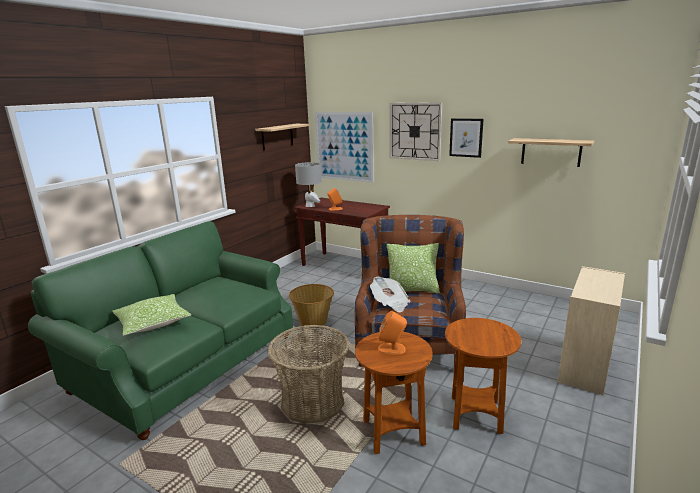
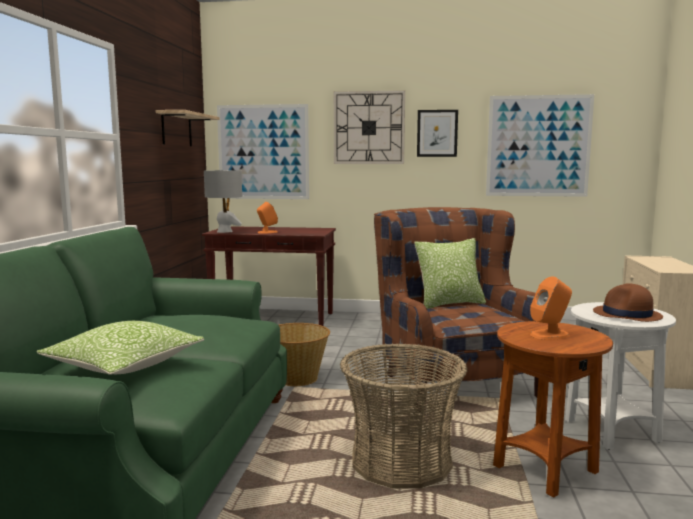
camera: 25 degrees left, 10 degrees down
(390, 303) = (445, 316): newspaper -> none
(476, 415) = (612, 431): brown side table -> white side table
(482, 338) = (627, 315): none -> brown hat
(551, 152) = (538, 146): shelf -> picture

